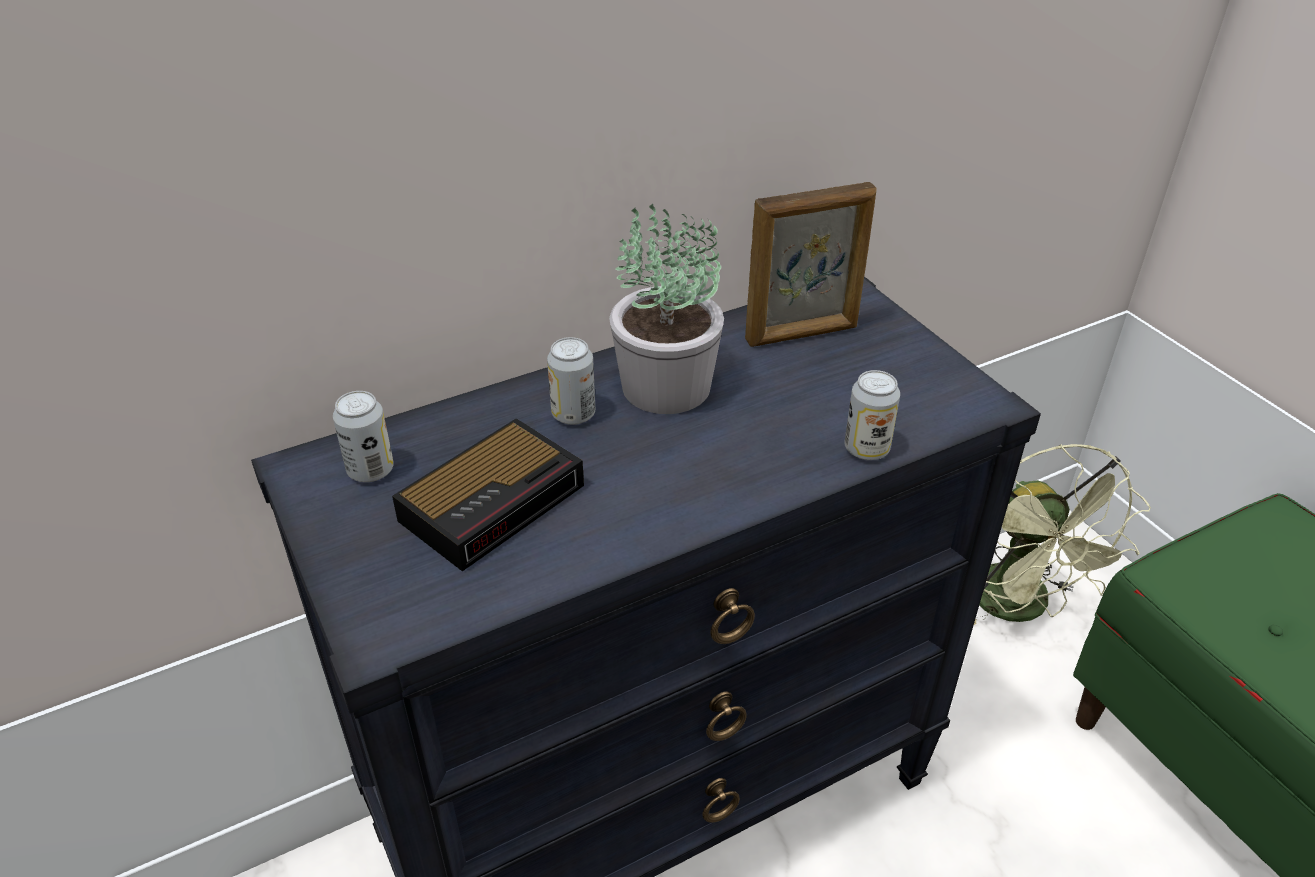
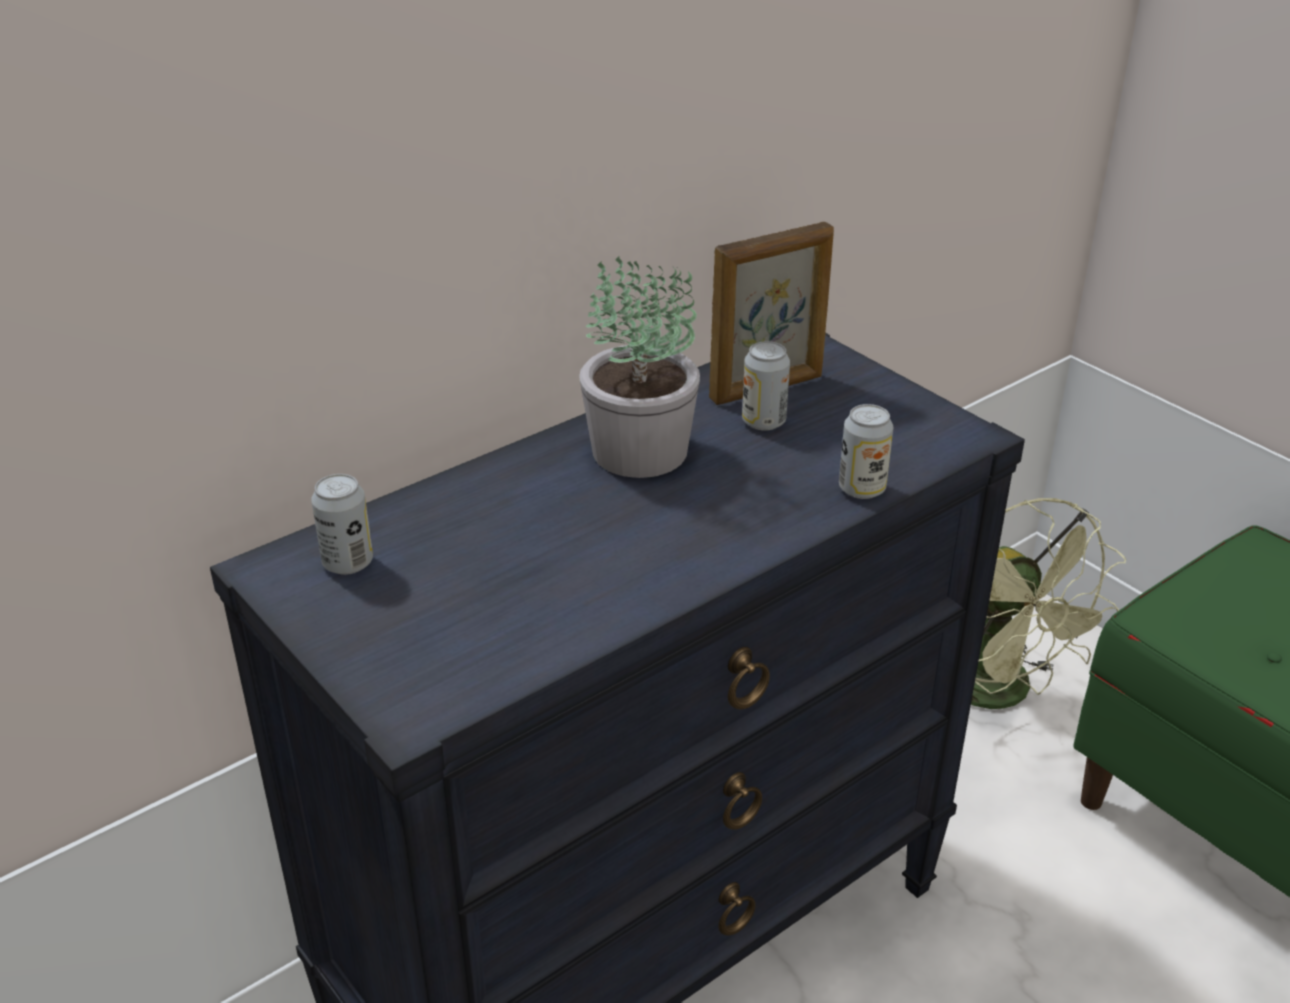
camera: 10 degrees left, 5 degrees down
(495, 501) = (493, 577): alarm clock -> none
(573, 414) = (550, 487): can -> can (763, 421)

